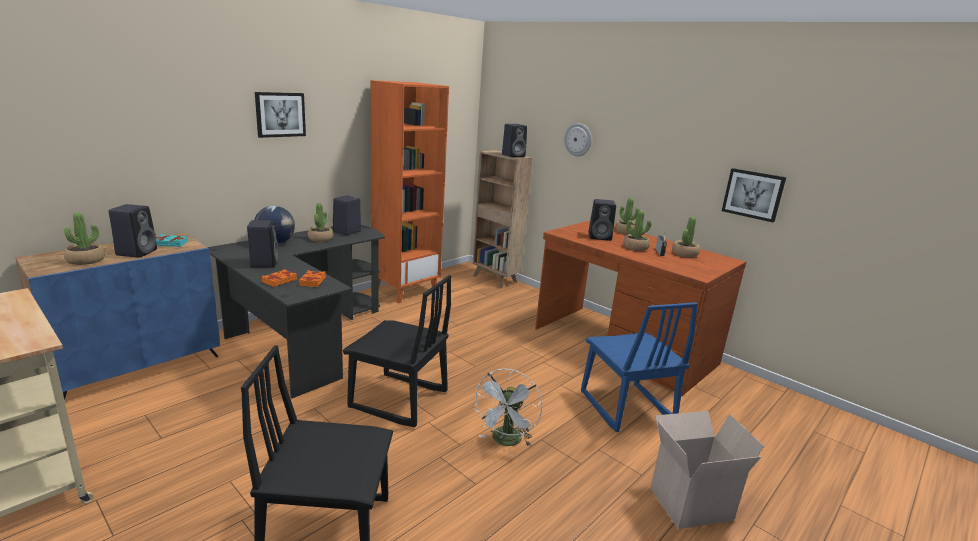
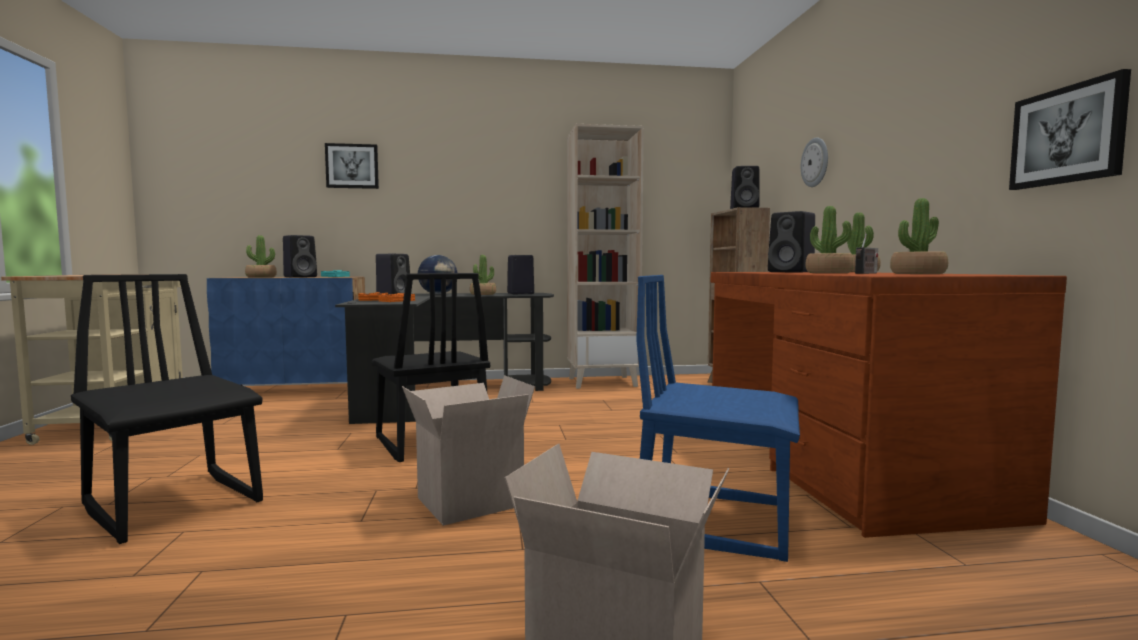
camera: 40 degrees right, 15 degrees down
(280, 114) = (464, 171): picture -> picture (352, 166)
(405, 290) = (602, 382): orange bookcase -> beige bookcase
(506, 441) = (470, 500): white fan -> cardboard box
(625, 408) = (716, 520): blue chair -> blue chair turned 90 degrees clockwise

